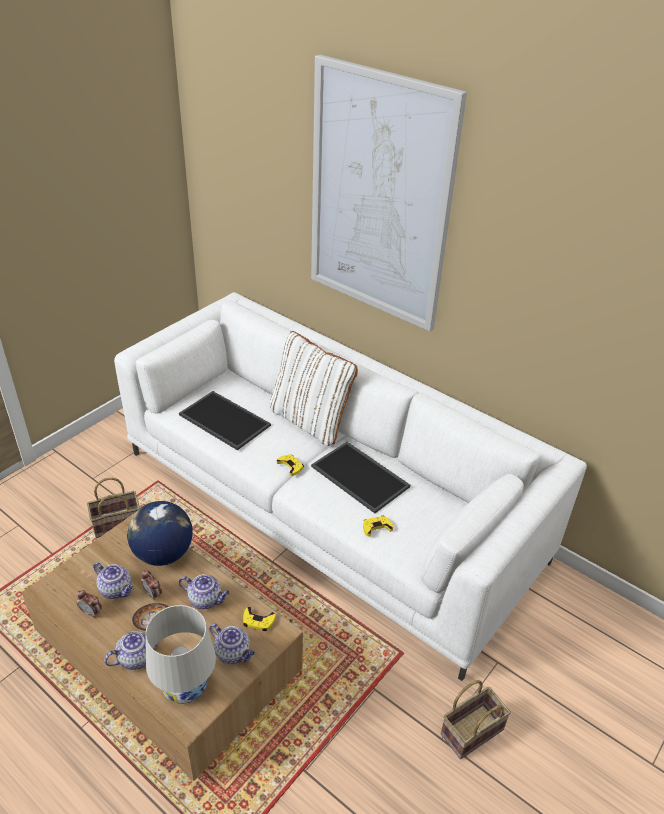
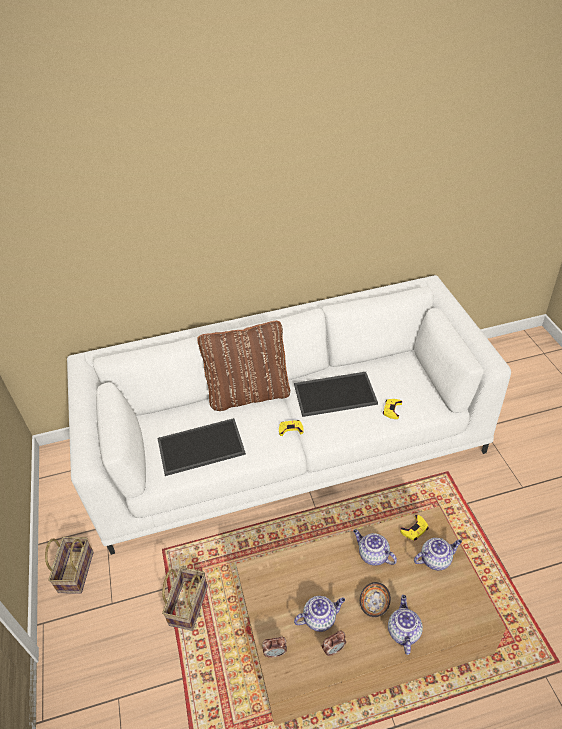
camera: 50 degrees left, 5 degrees up
(153, 594) = (343, 591): alarm clock -> alarm clock (275, 652)
(163, 554) = (302, 565): globe -> none
(185, 687) = (451, 607): white table lamp -> none
(206, 599) = (372, 555): teapot -> teapot turned 105 degrees counterclockwise
(310, 421) = (249, 393): white pillow -> brown pillow
(379, 198) = (216, 179): picture -> none
(472, 730) = (524, 468): basket -> basket (75, 570)

